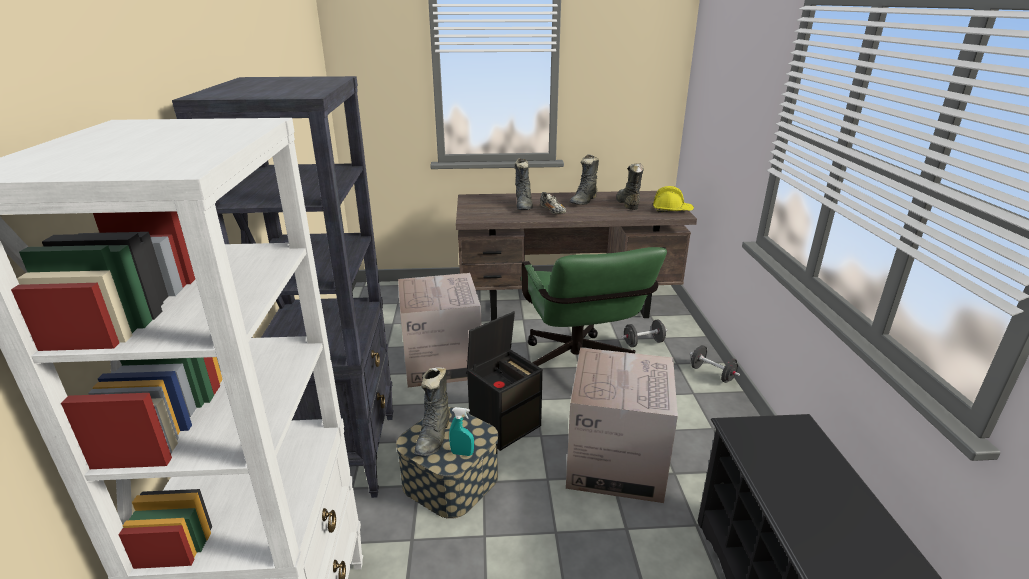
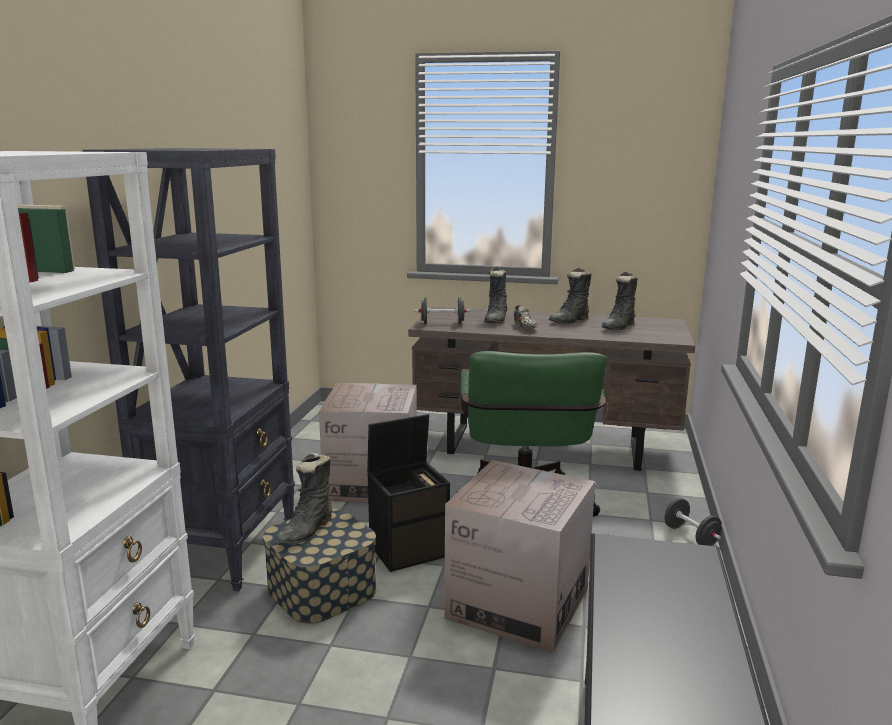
camera: 15 degrees right, 10 degrees down
(462, 453) = (326, 549): turquoise spray bottle -> none
(627, 203) = (619, 326): black boot -> black boot turned 150 degrees counterclockwise
(643, 343) = (619, 494): black dumbbell -> black dumbbell (442, 323)
(672, 210) = (670, 336): yellow hard hat -> none

